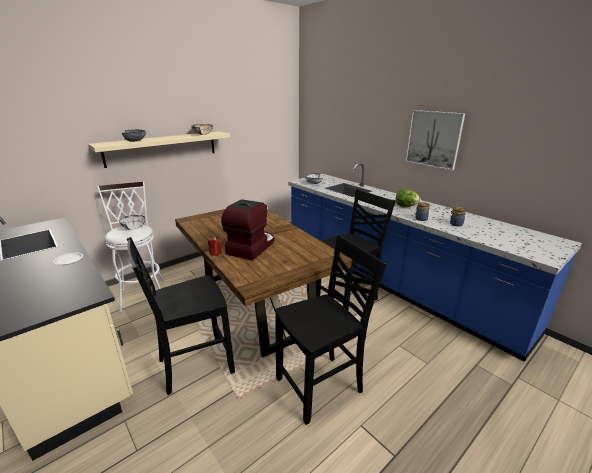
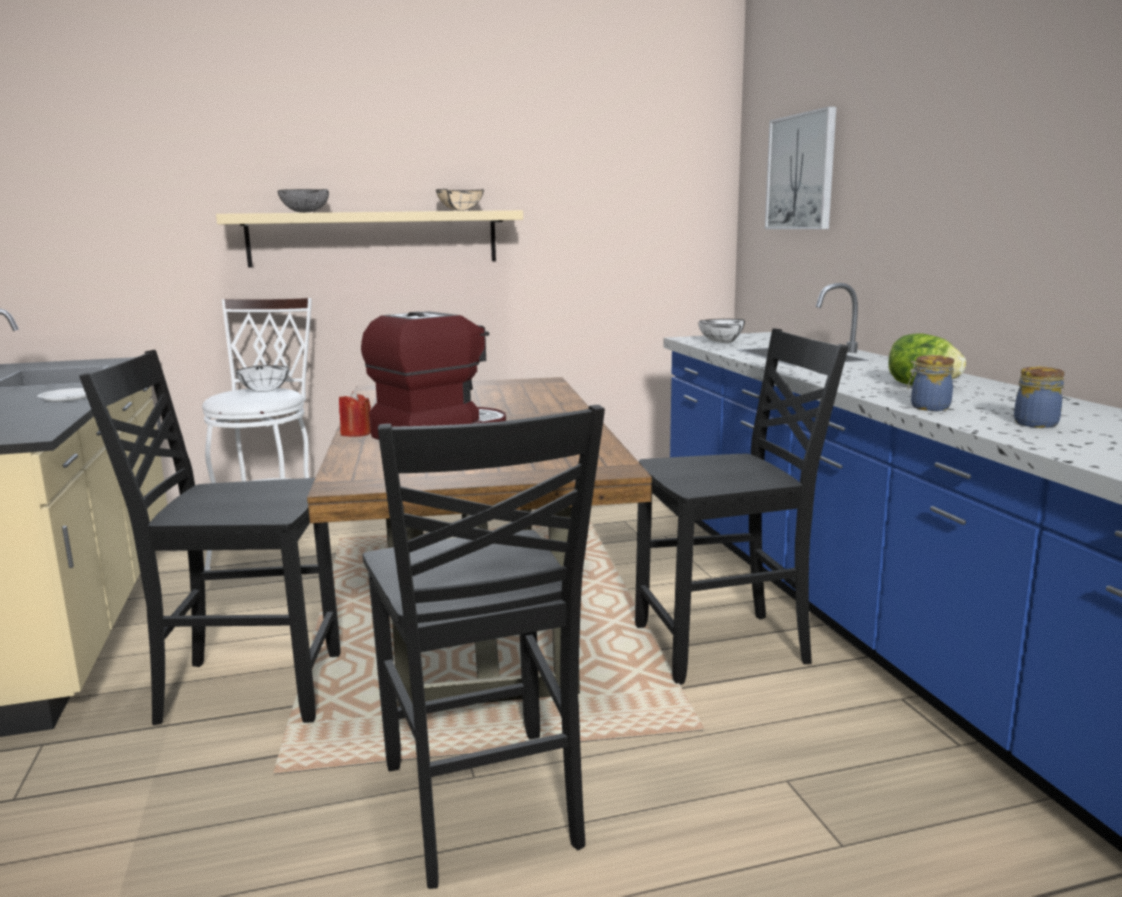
camera: 25 degrees right, 10 degrees down
(321, 386) = (483, 807): black chair -> black chair turned 75 degrees clockwise
(433, 139) = (1028, 189): picture -> picture (801, 172)

